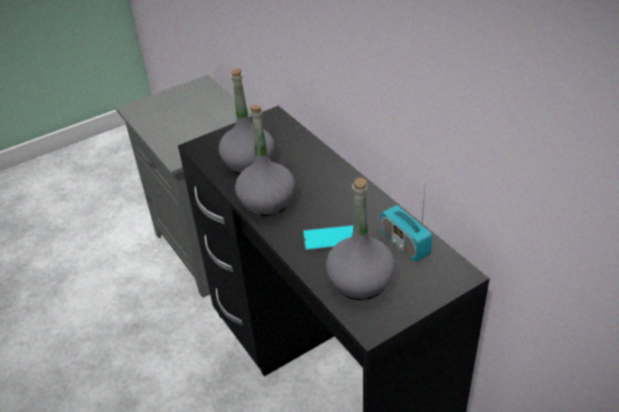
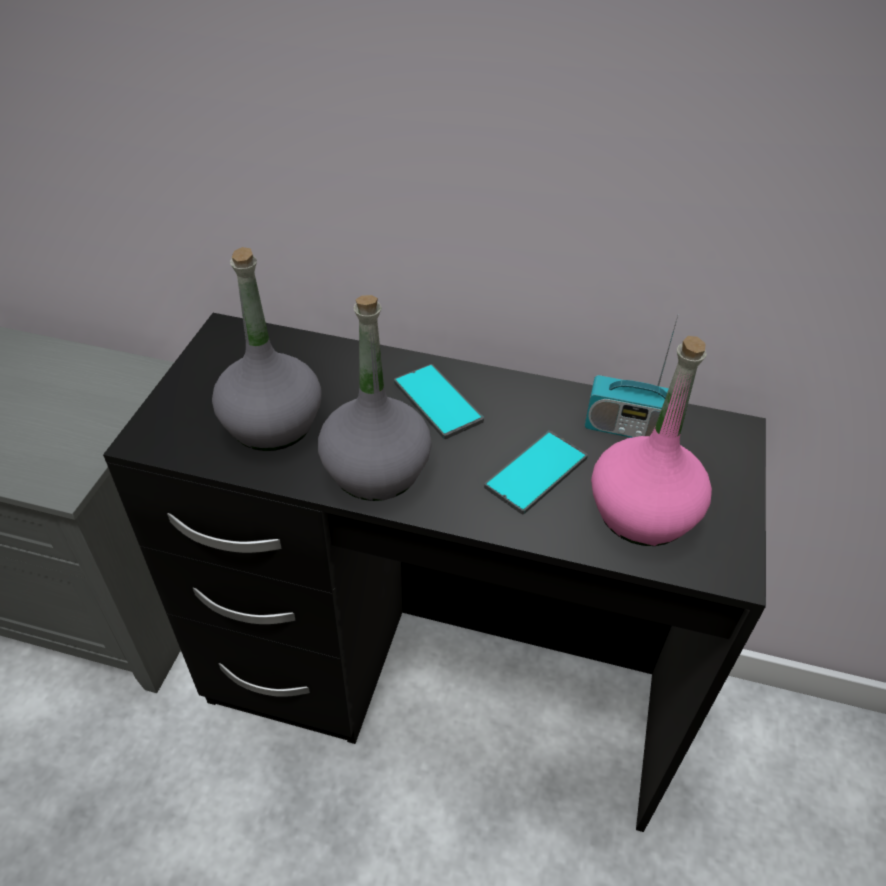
camera: 45 degrees left, 5 degrees up
(327, 187) = (438, 402): none -> phone
(360, 282) = (643, 513): grey bottle -> pink bottle

